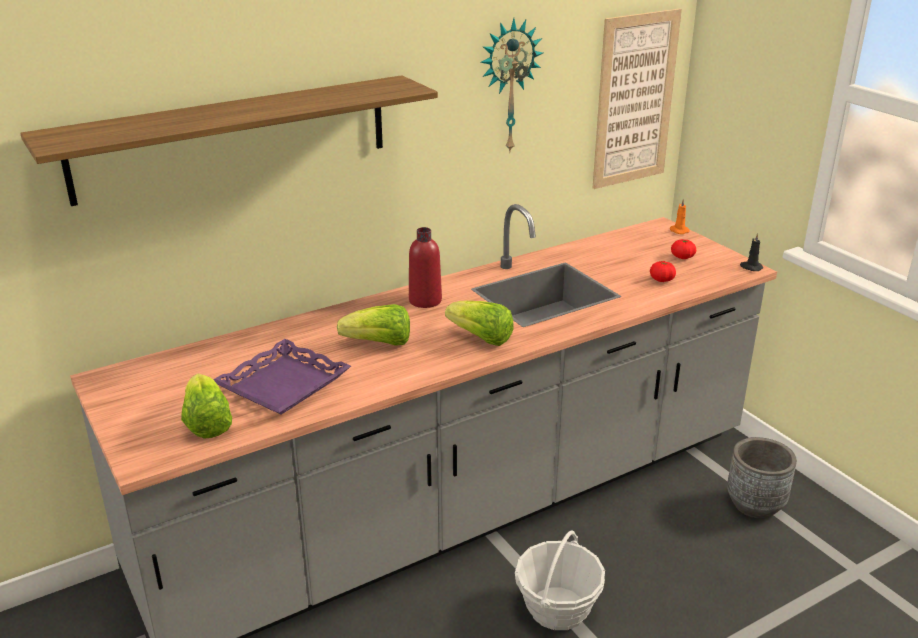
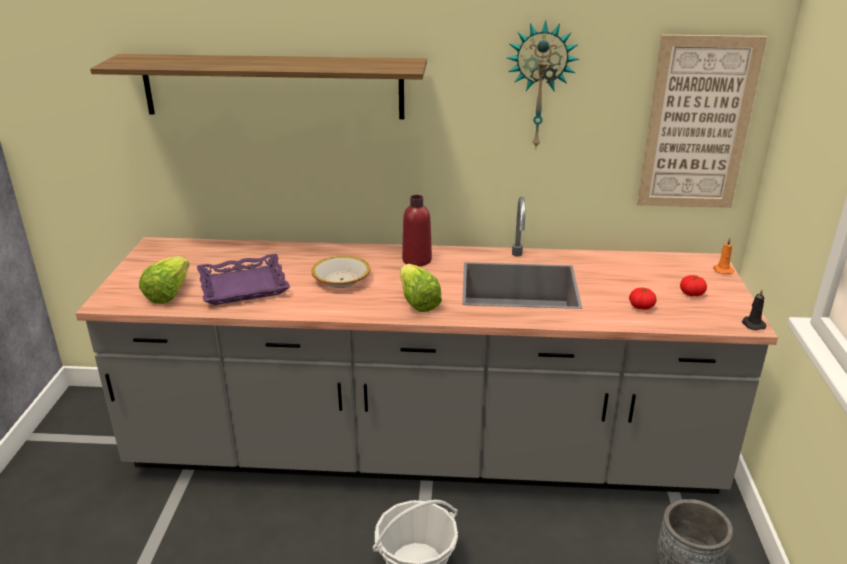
camera: 35 degrees right, 0 degrees up
(379, 343) = (341, 280): lettuce -> bowl

